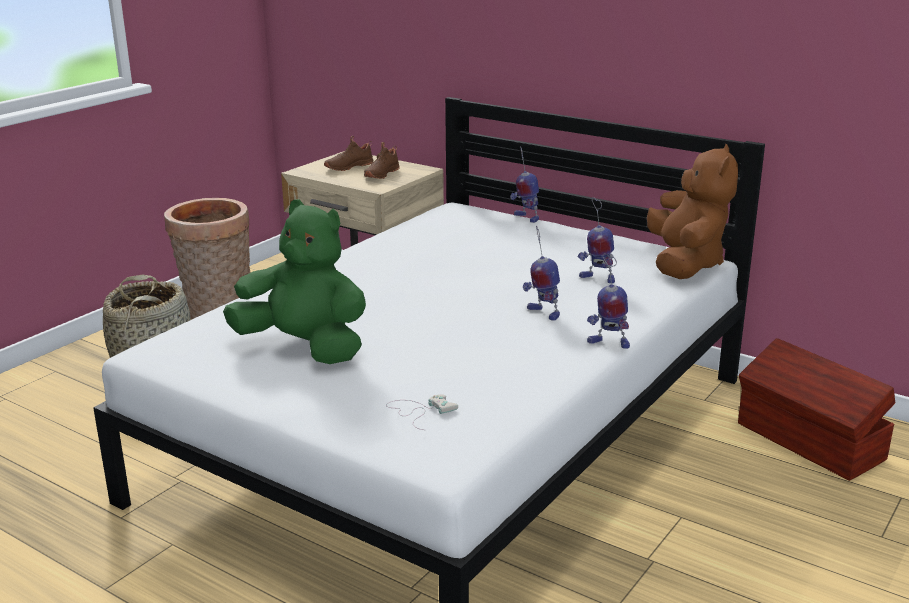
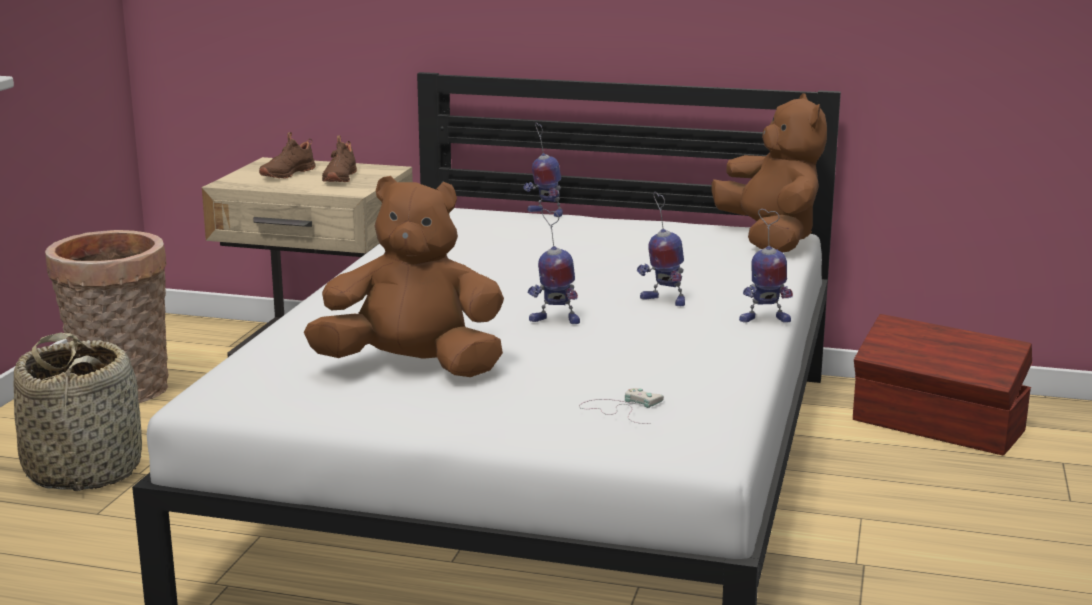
camera: 20 degrees left, 5 degrees down
(304, 347) = (413, 368): green plush toy -> brown plush toy
(597, 278) = (692, 261): toy robot -> toy robot (554, 320)

